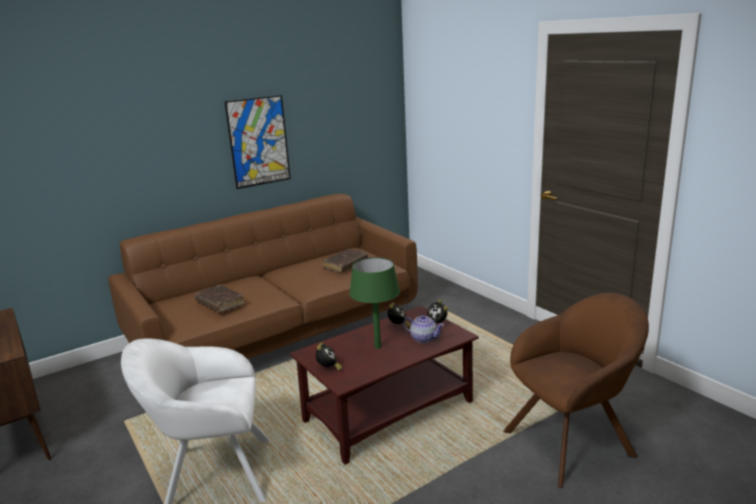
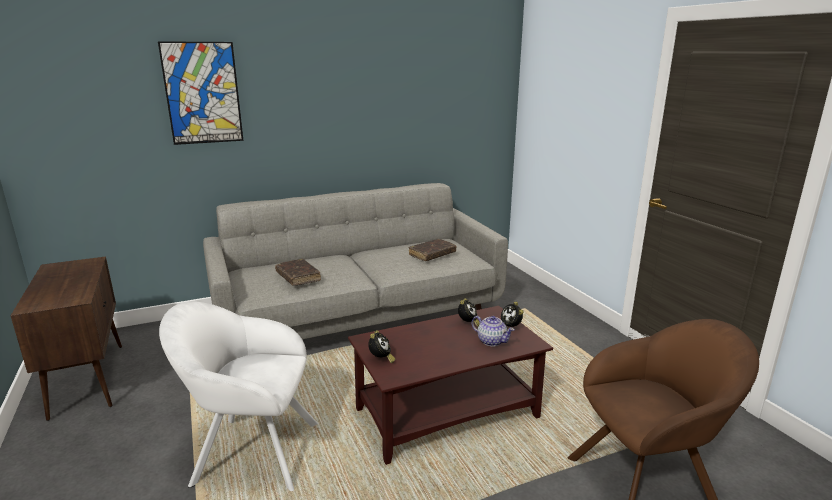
camera: 10 degrees right, 0 degrees up
(258, 142) = (362, 123): picture -> picture (202, 93)
(278, 333) = (359, 314): brown sofa -> grey sofa
(377, 347) = (439, 343): green table lamp -> none

